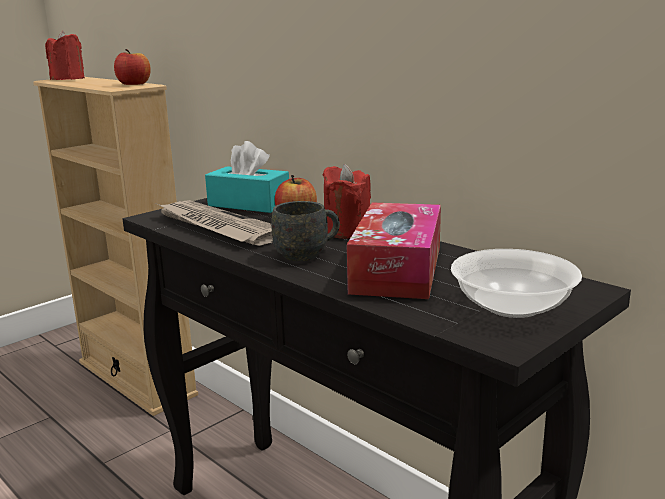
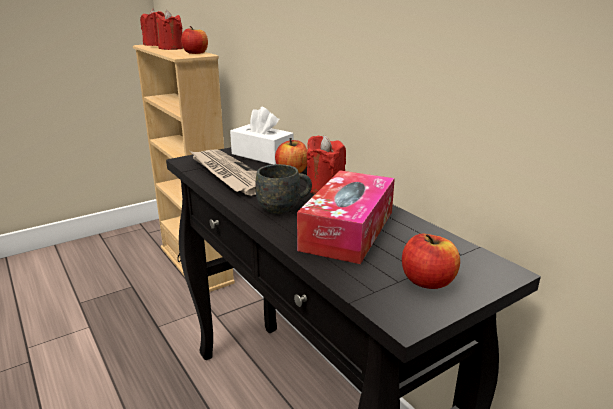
camera: 10 degrees right, 5 degrees up
(93, 81) = (171, 48): none -> red candle
(249, 204) = (262, 155): turquoise tissue box -> white tissue box
(513, 306) = (427, 281): bowl -> apple

